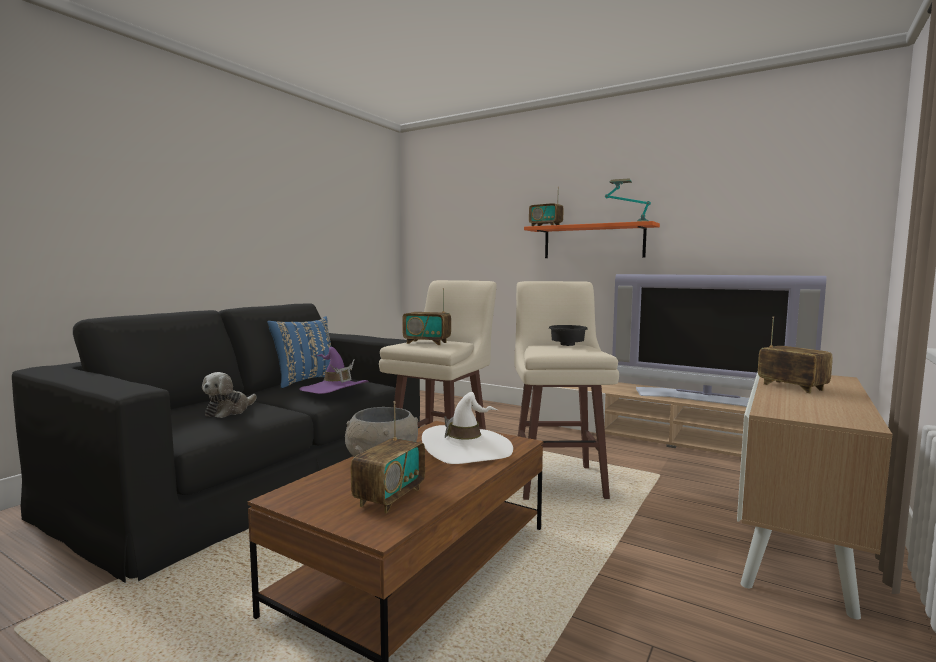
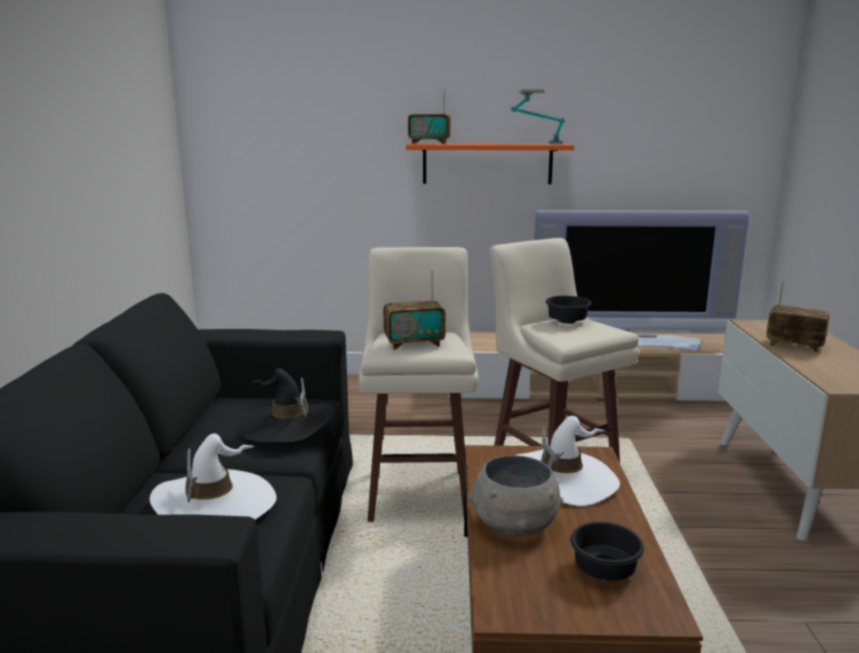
camera: 30 degrees left, 10 degrees up
(229, 411) = (215, 505): plush toy -> white hat
(305, 381) = (211, 418): blue pillow -> none
(334, 389) = (286, 426): purple hat -> black hat
(389, 497) = (602, 570): radio -> black bowl

